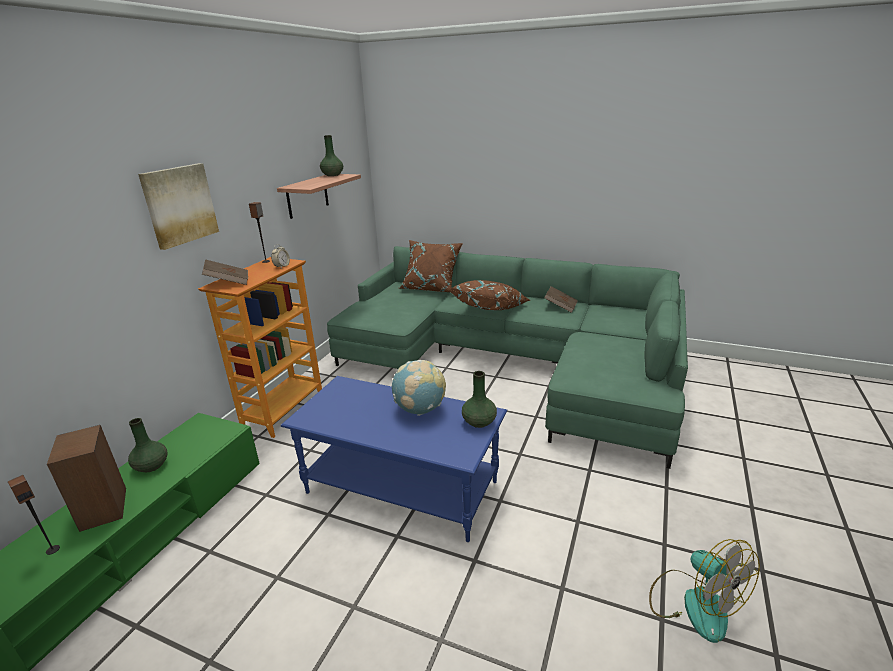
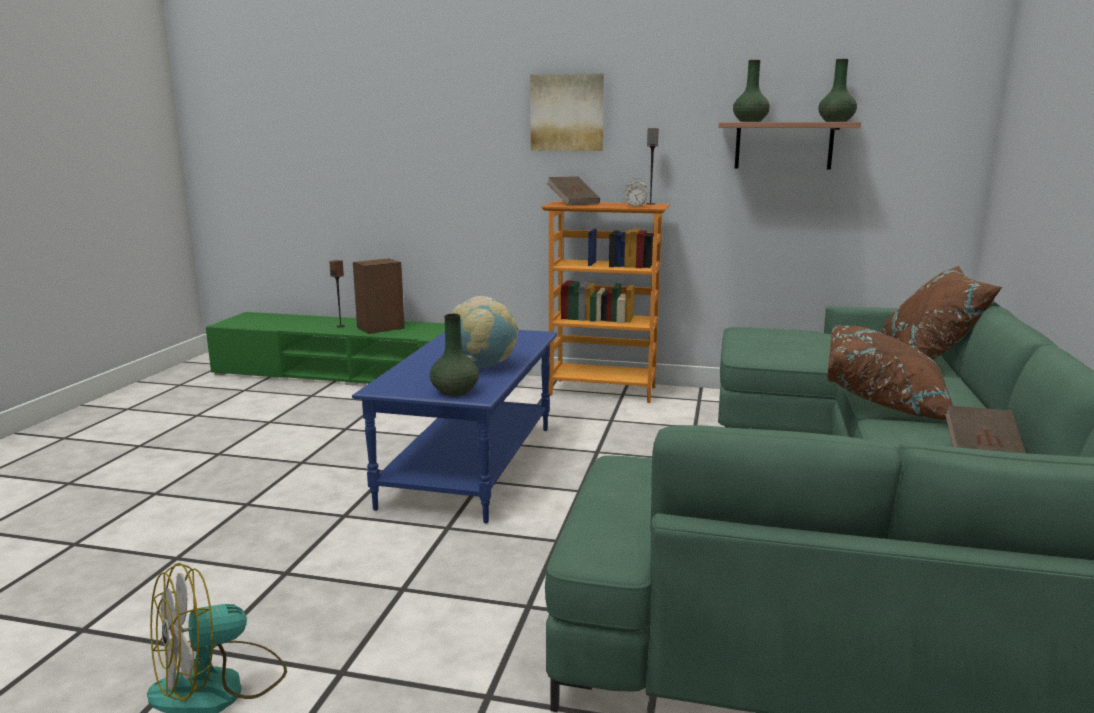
camera: 80 degrees right, 10 degrees down
(151, 466) = (432, 329): green vase -> green vase (749, 121)

